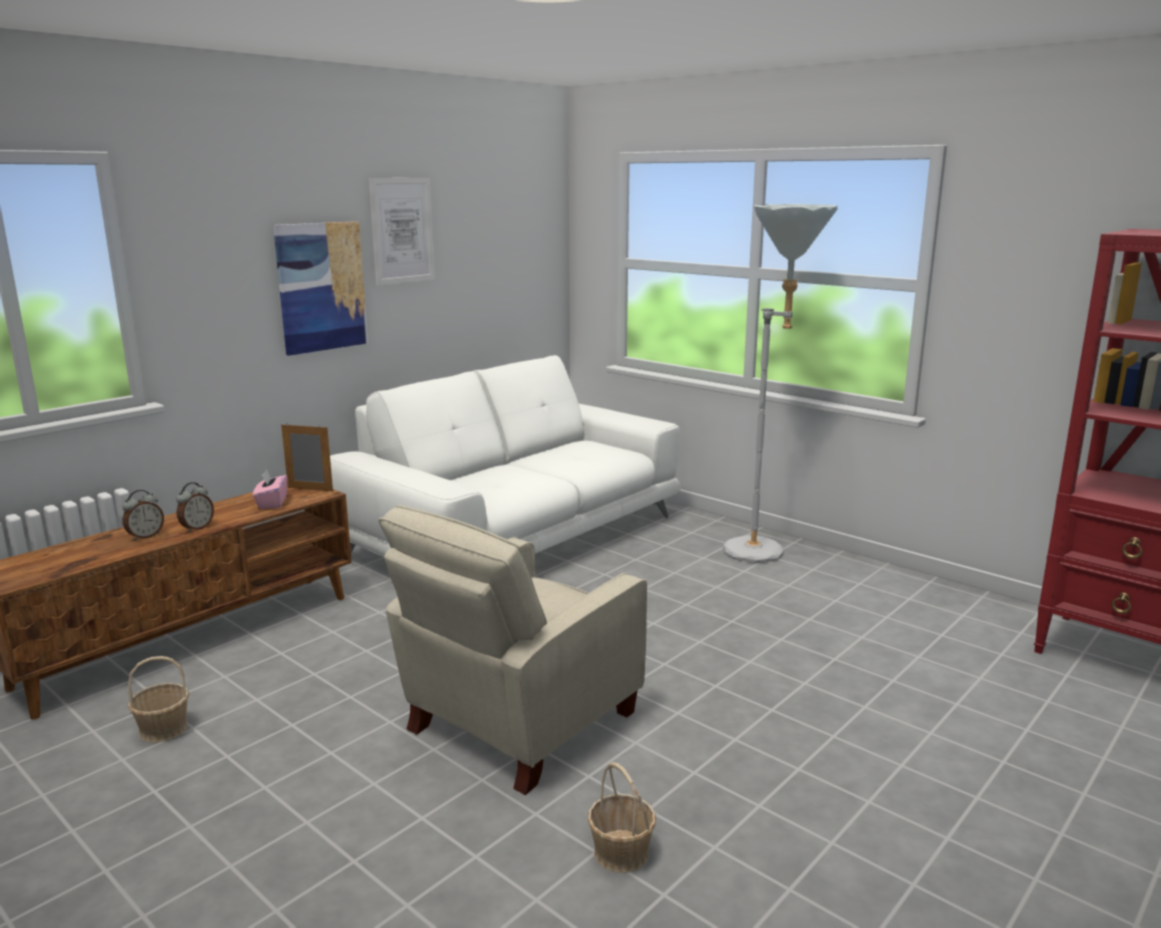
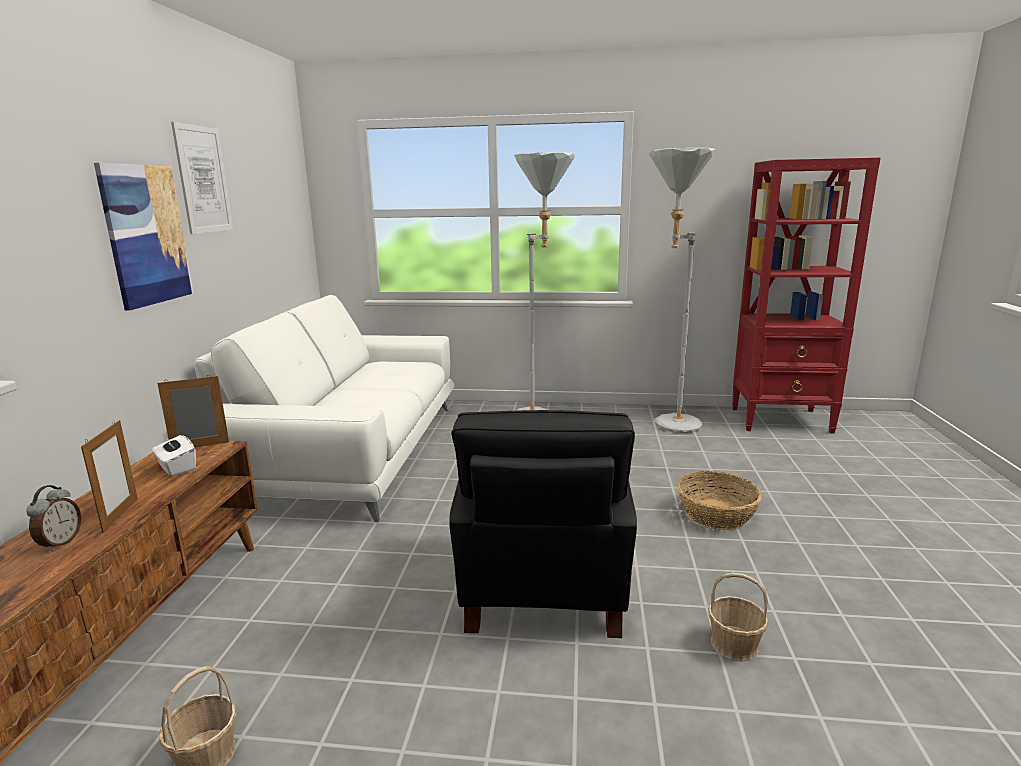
camera: 35 degrees left, 0 degrees up
(197, 528) = (120, 514): alarm clock -> picture frame
(272, 503) = (177, 468): pink tissue box -> white tissue box
(515, 724) = (542, 589): beige armchair -> black armchair
(812, 731) = (716, 514): none -> basket
(922, 609) = (667, 424): none -> grey floor lamp

